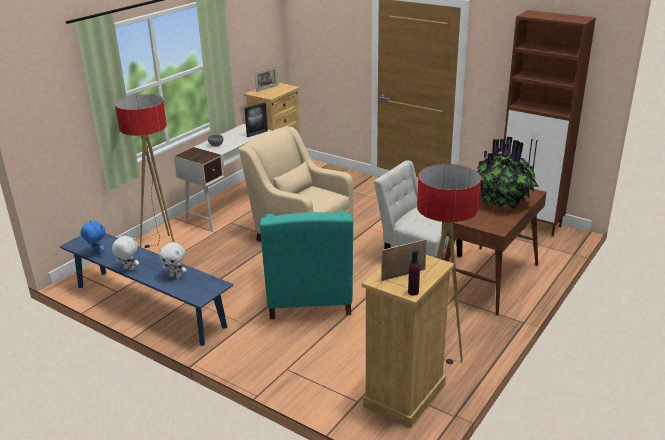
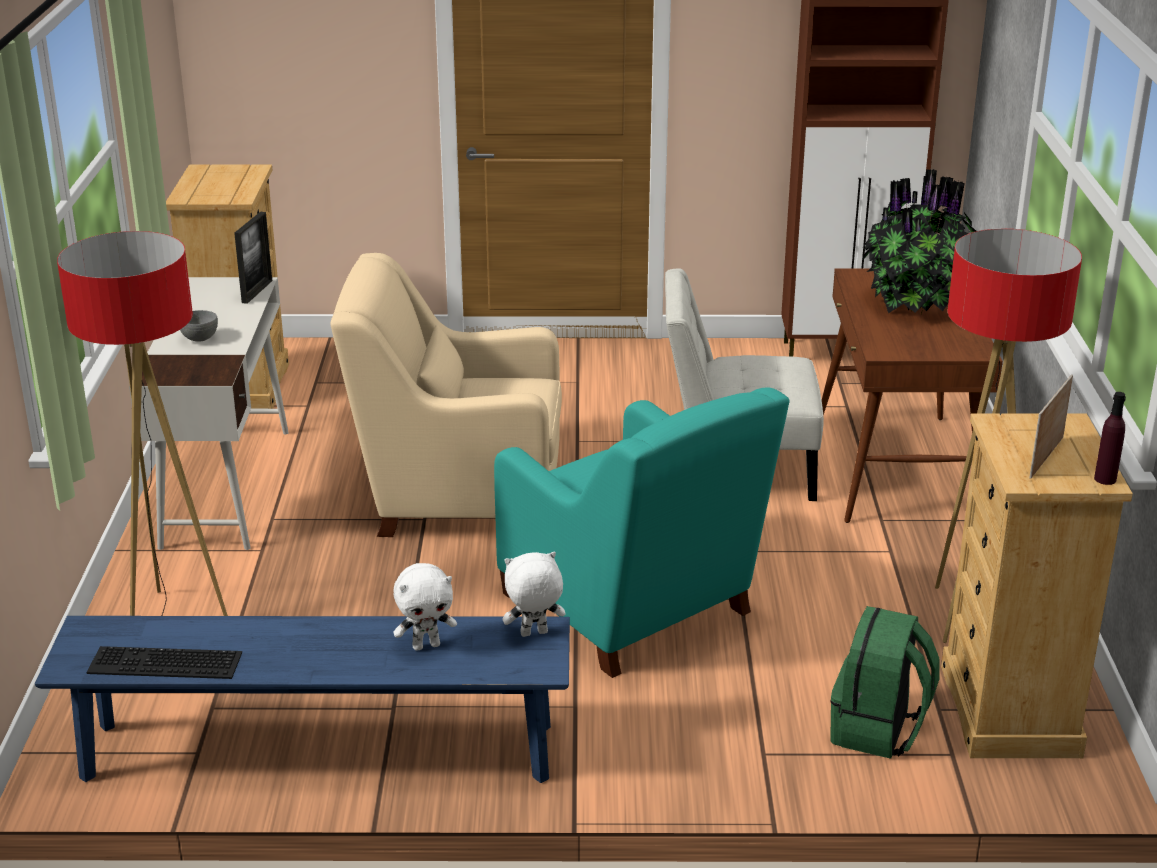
camera: 35 degrees left, 0 degrees up
(97, 253) = (162, 664): blue plush toy -> keyboard
(128, 269) = (295, 670): white plush toy -> white plush toy (534, 634)
(267, 88) = (202, 182): picture frame -> none
(341, 379) = (878, 730): none -> green backpack

